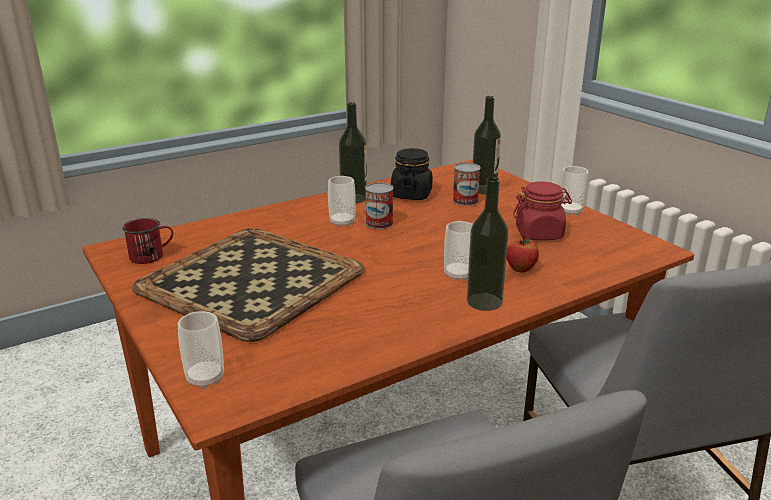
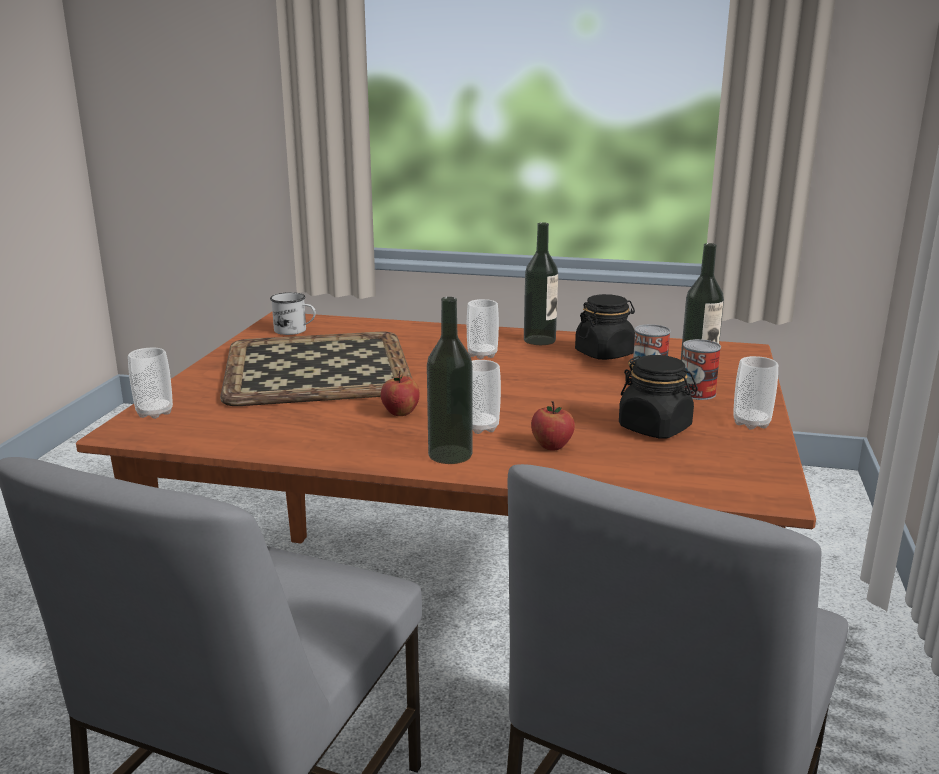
camera: 45 degrees right, 5 degrees down
(152, 255) = (295, 330): red mug -> white mug
(379, 223) = (513, 365): can -> can (697, 393)
(390, 288) = (400, 413): none -> apple
(539, 233) = (655, 428): red jar -> black jar

